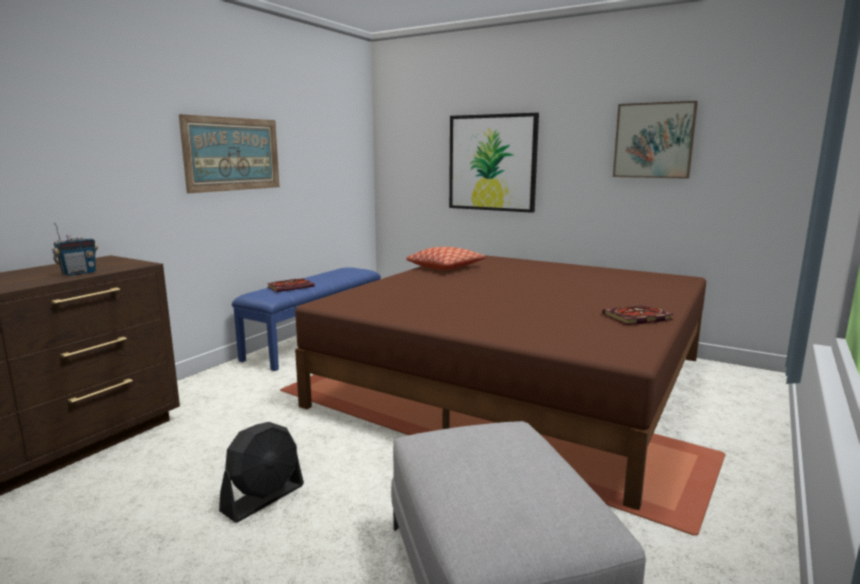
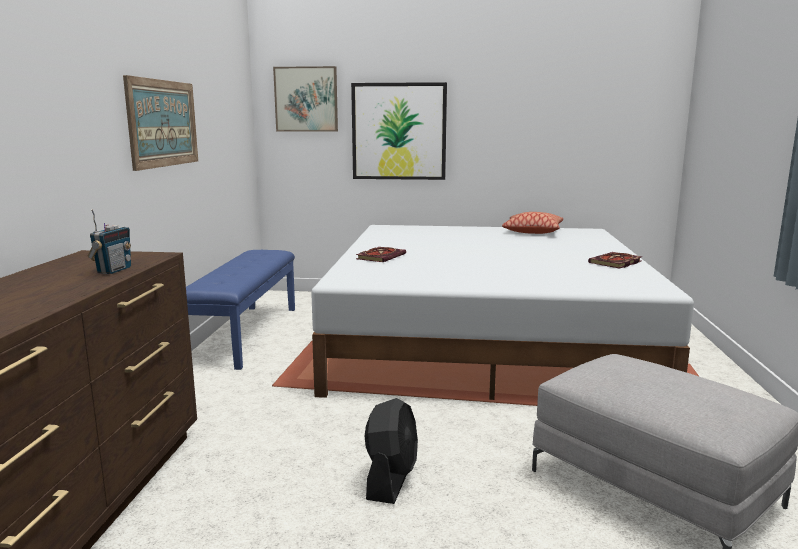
camera: 25 degrees left, 0 degrees up
(291, 287) = (230, 274): book -> book (381, 256)
(445, 267) = (384, 239): pillow -> pillow (532, 231)
(518, 381) = (487, 339): brown bed -> white bed
(653, 140) = (555, 110): picture -> picture (306, 99)

